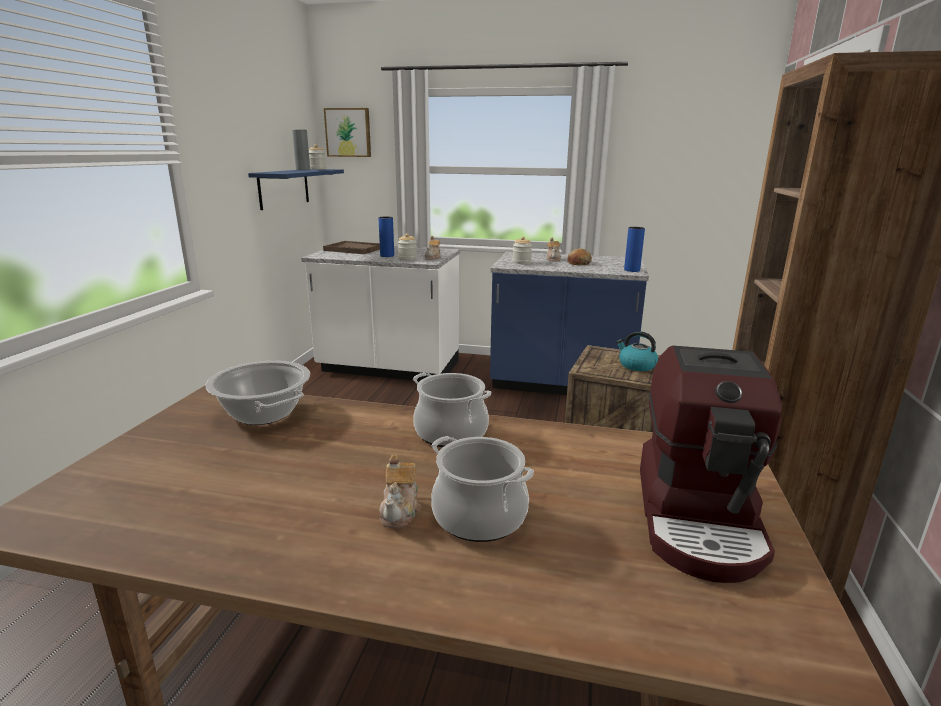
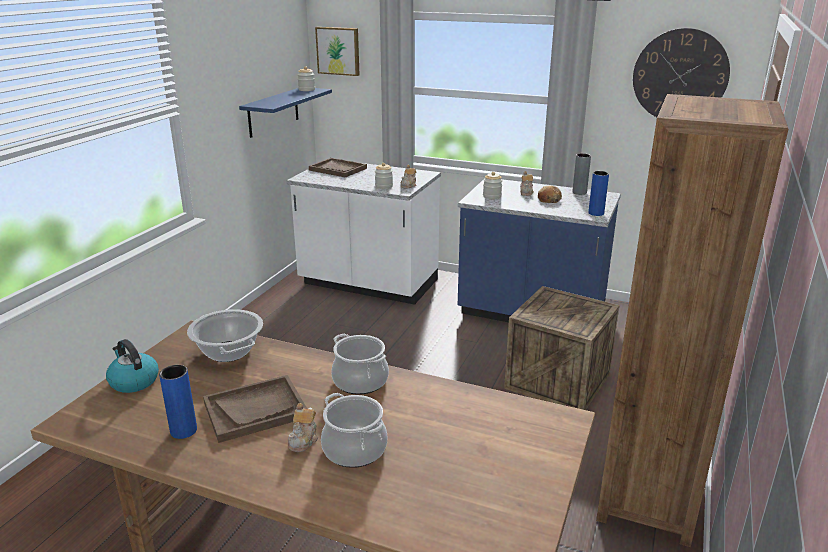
camera: 10 degrees right, 5 degrees up
(303, 170) = (291, 93): grey vase -> grey vase (579, 192)
(317, 478) = (255, 410): none -> brown tray
(387, 256) = (366, 181): blue vase -> blue vase (183, 431)
(636, 365) = (577, 313): kettle -> kettle (133, 381)
(693, 140) = (680, 75): none -> wall clock
(699, 518) = (506, 467): coffee machine -> none

